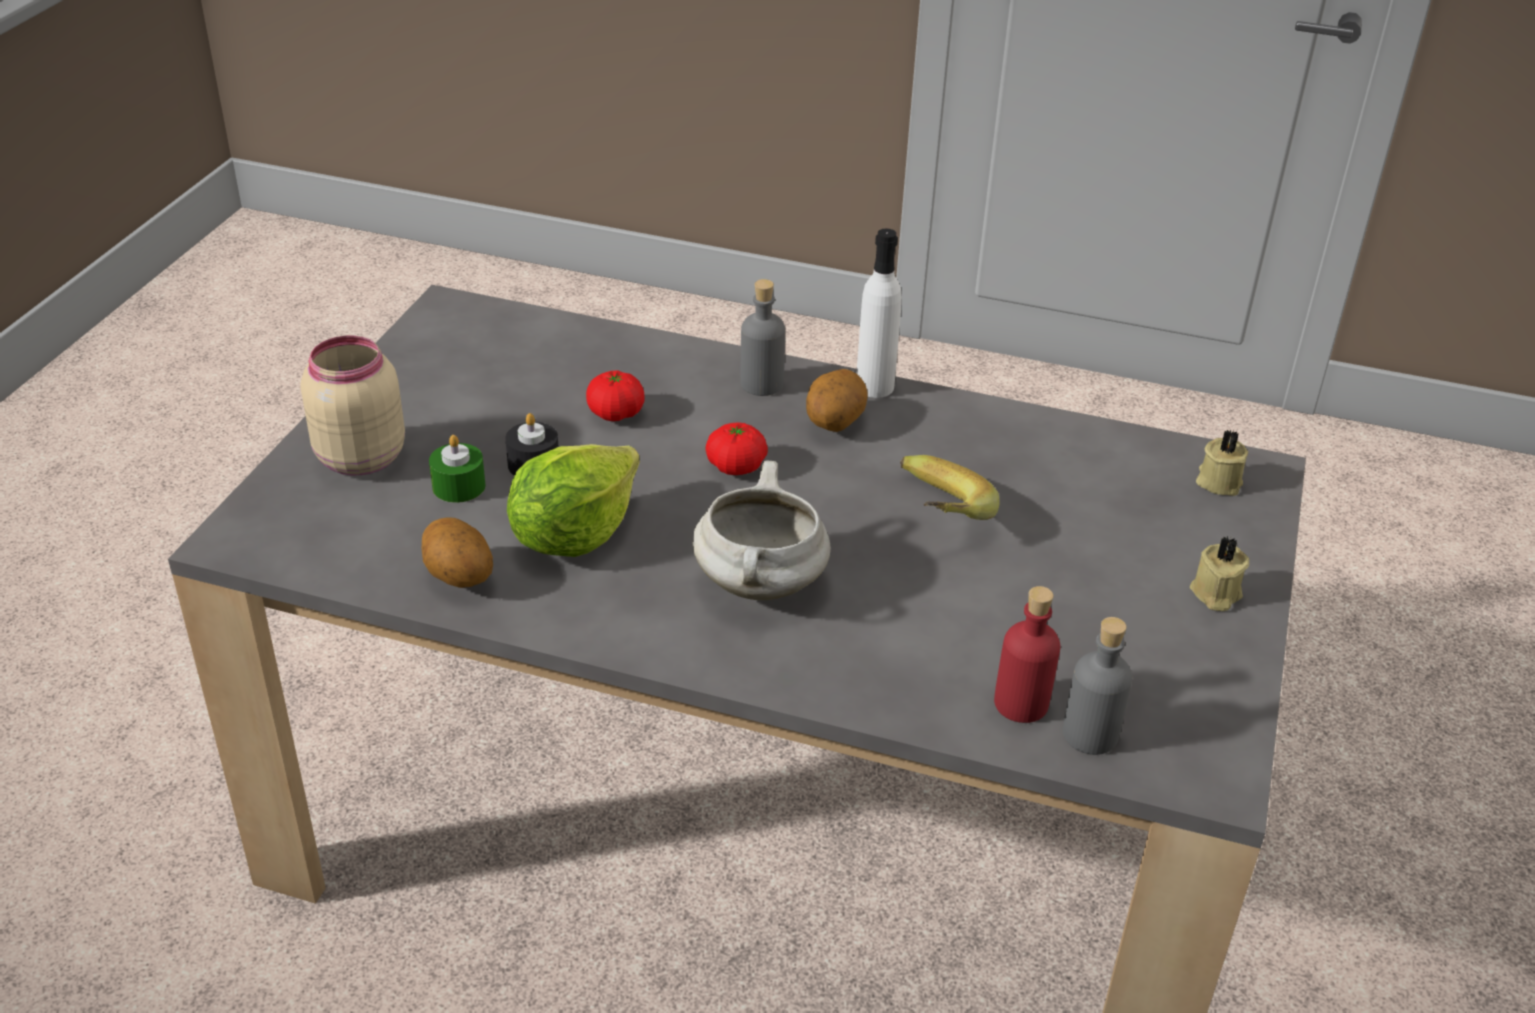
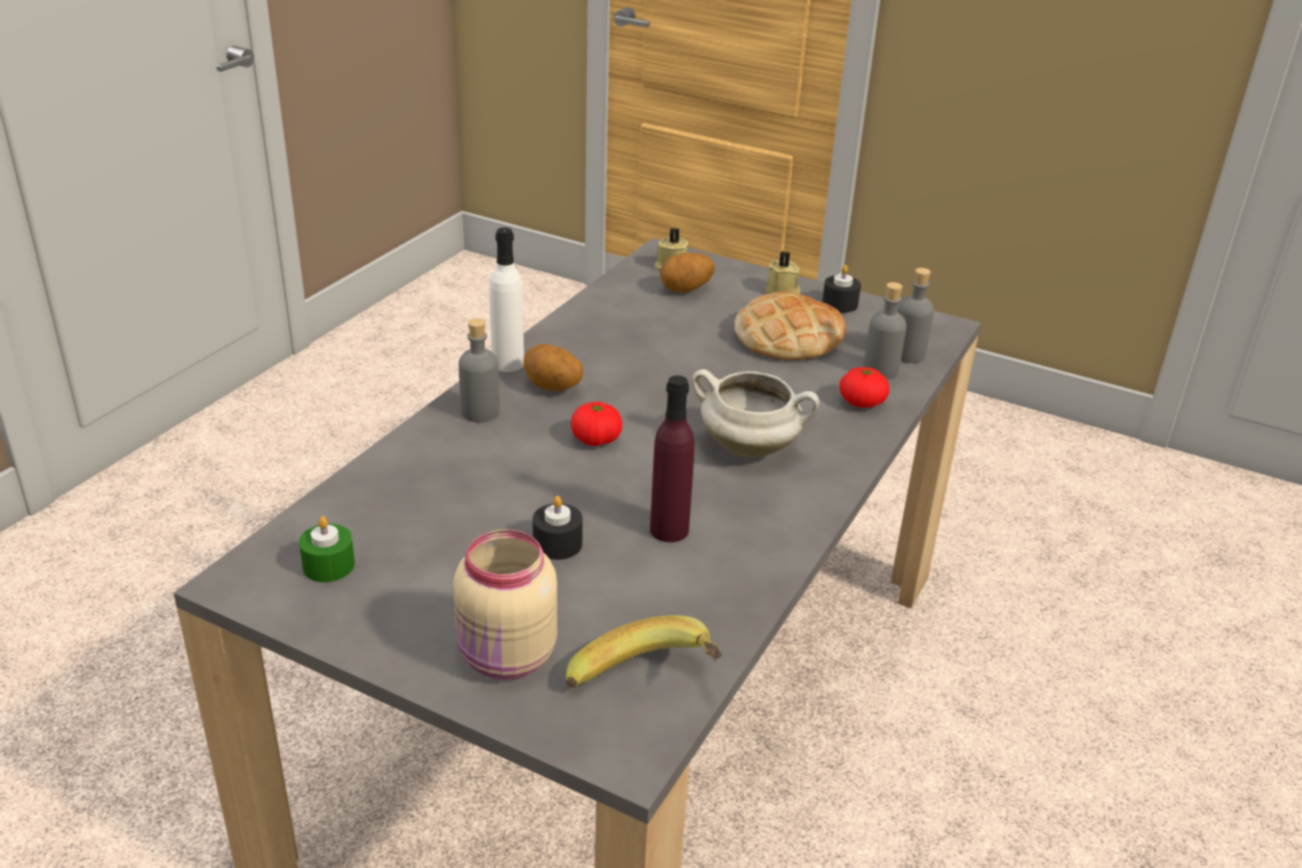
camera: 80 degrees left, 5 degrees down
(458, 578) = (718, 598): potato -> potato (686, 290)
(459, 486) = (578, 591): green candle -> green candle (328, 565)
(573, 535) = (669, 530): lettuce -> purple bottle
(616, 413) = (493, 491): tomato -> tomato (861, 402)
(933, 516) = (683, 367): banana -> banana (647, 686)
(1021, 703) = (880, 371): red bottle -> grey bottle
(1069, 605) = (787, 338): none -> bread
(1215, 657) = (839, 304): none -> black candle

